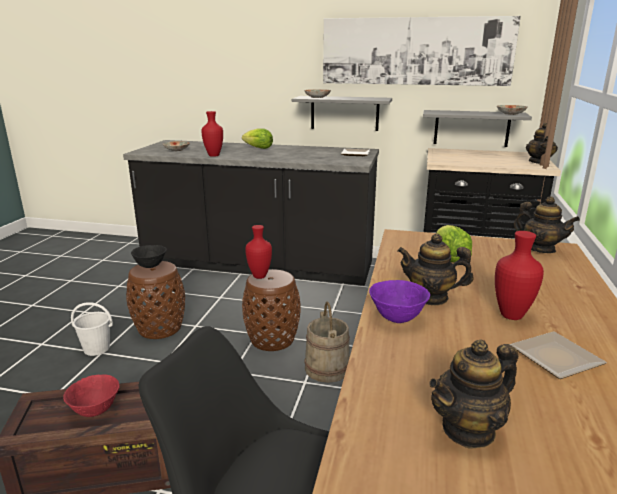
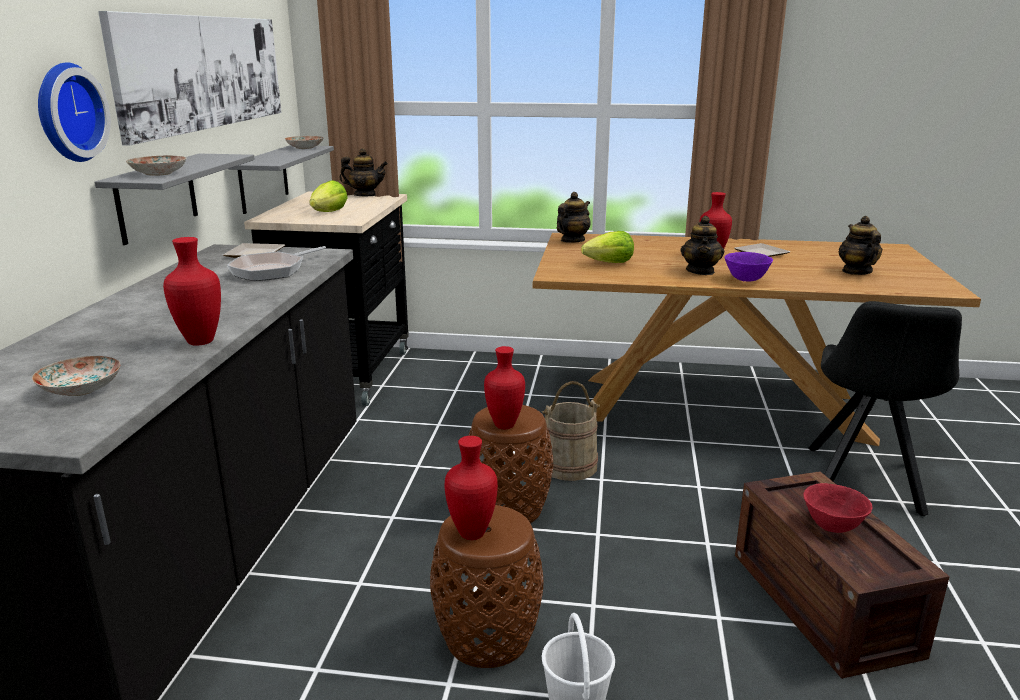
camera: 95 degrees left, 0 degrees up
(150, 266) = (473, 533): black bowl -> red vase
(258, 148) = (137, 312): lettuce -> lettuce (329, 212)
(290, 63) = (66, 112): none -> wall clock
(319, 157) = (272, 270): none -> frying pan
(468, 429) = (856, 271): teapot -> teapot turned 150 degrees counterclockwise

